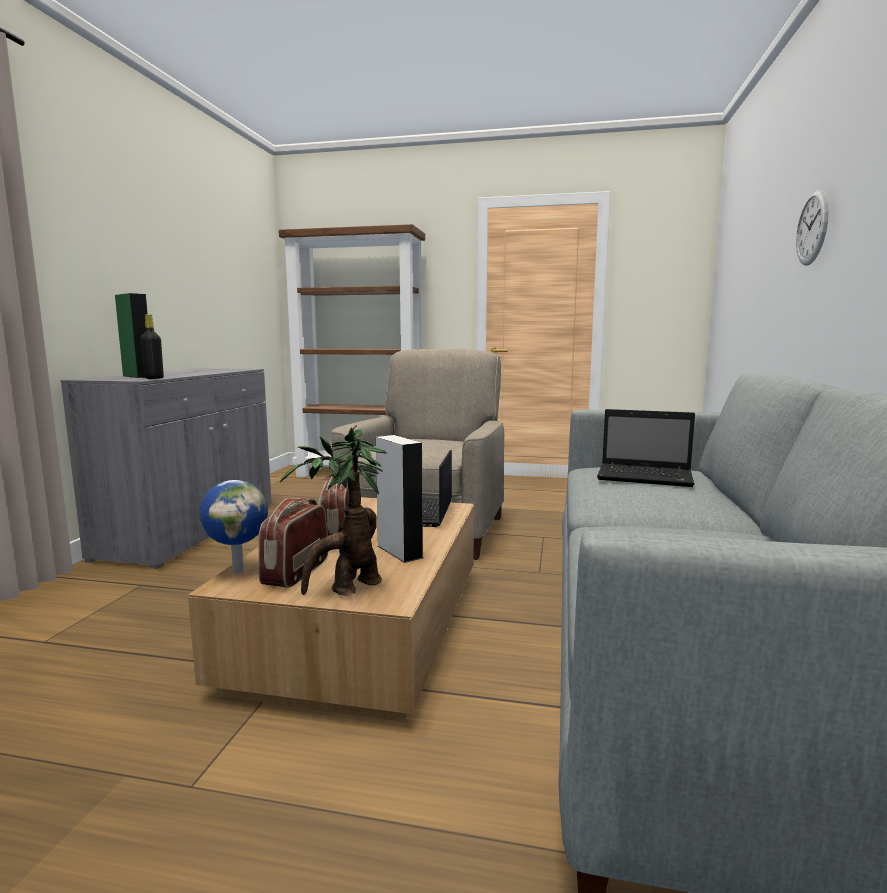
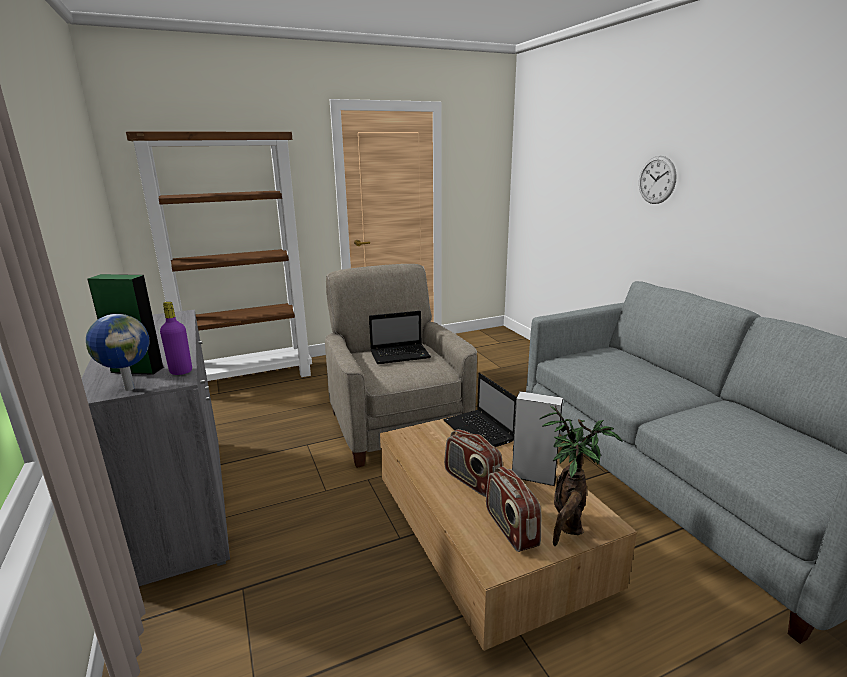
camera: 35 degrees left, 10 degrees up
(154, 378) = (181, 371): black bottle -> purple bottle
(238, 570) = (472, 547): globe -> globe (129, 388)
(647, 477) = (616, 366): laptop -> laptop (401, 355)

